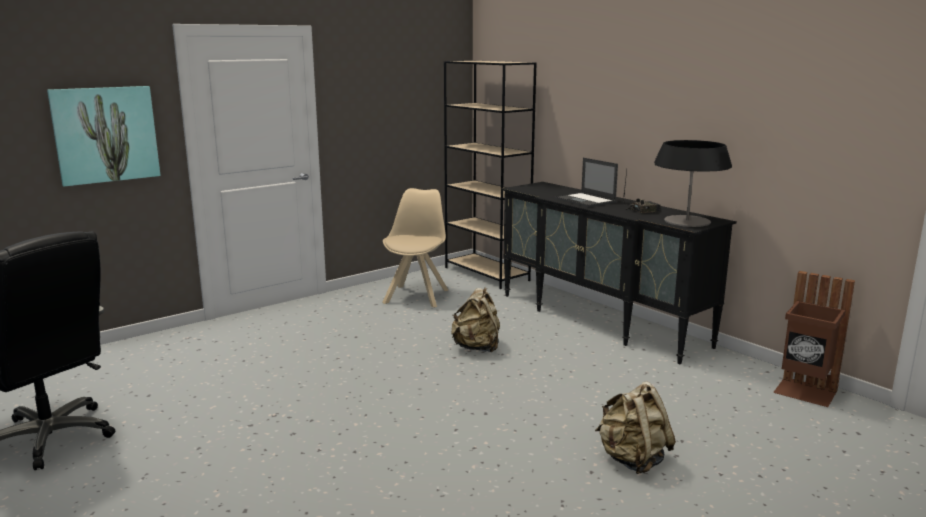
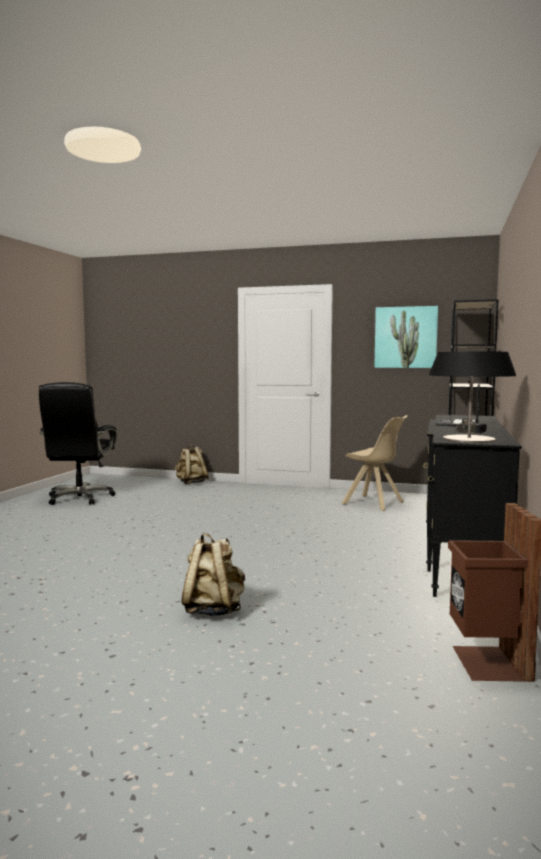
camera: 55 degrees right, 10 degrees down
(106, 134) = (194, 353): picture -> picture (405, 337)
(417, 296) = (374, 503): beige chair -> beige chair turned 60 degrees clockwise
(477, 348) = (321, 534): beige backpack -> beige backpack (191, 483)

